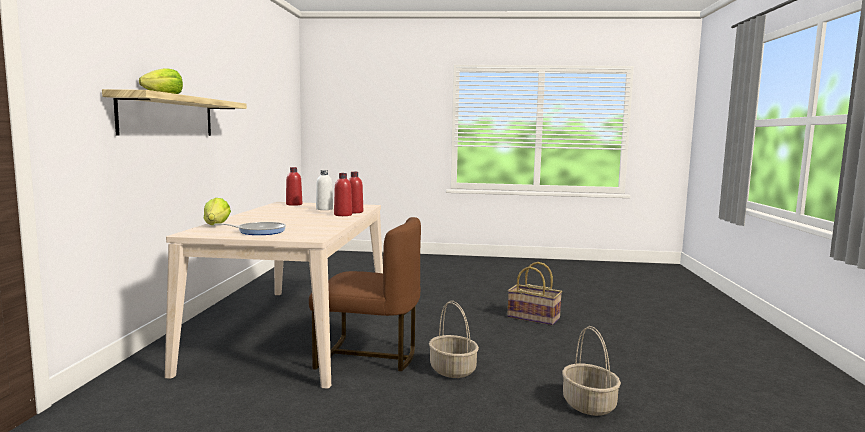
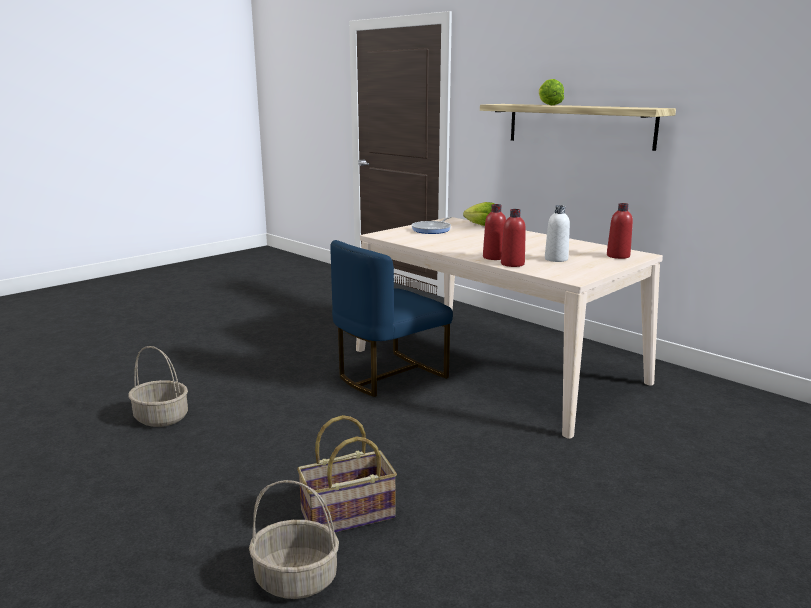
camera: 130 degrees right, 10 degrees up
(368, 356) = (389, 375): brown chair -> blue chair
(453, 370) = (306, 395): basket -> basket (295, 580)

